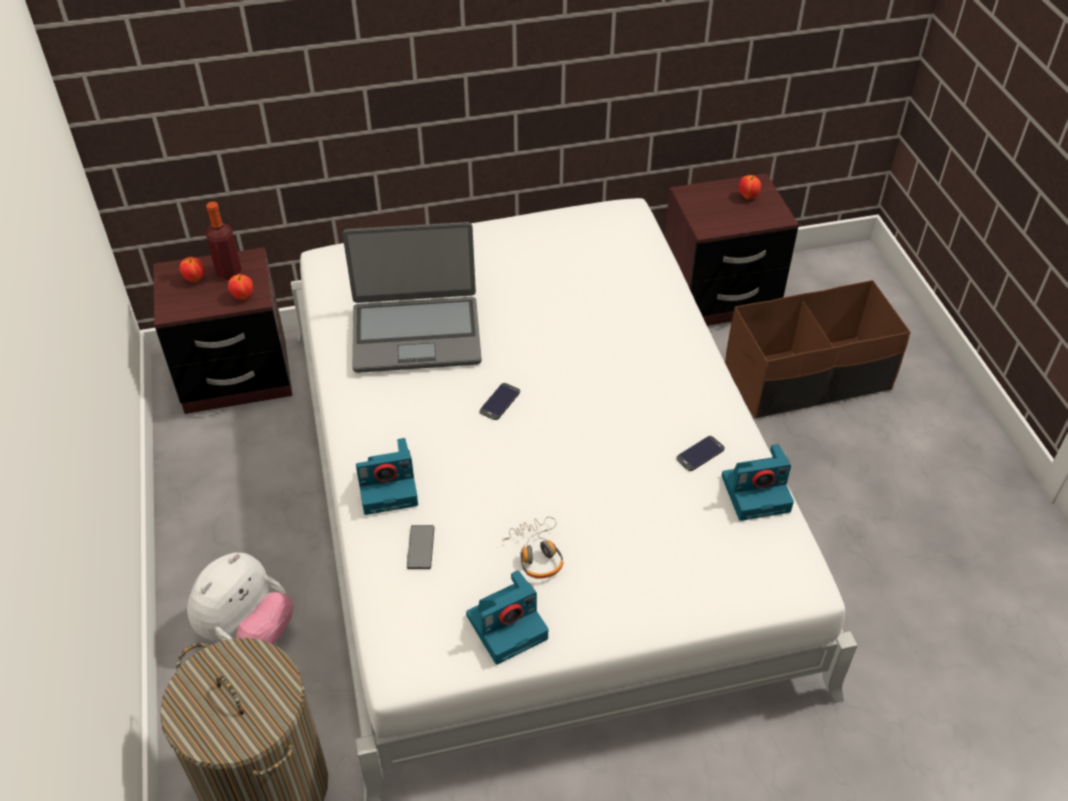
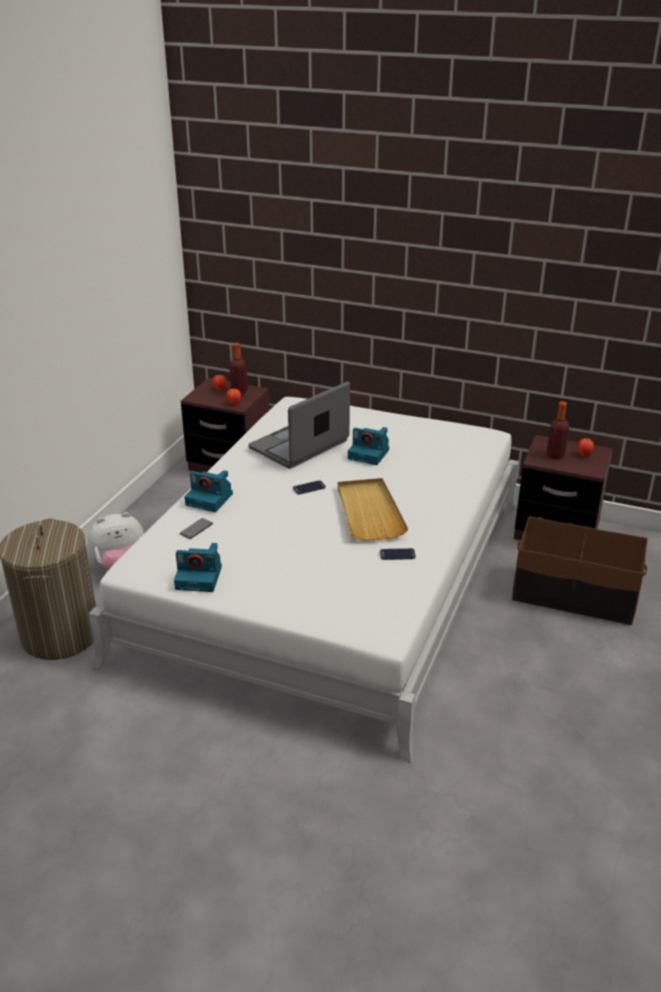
camera: 35 degrees right, 15 degrees down
(416, 334) = (300, 445): laptop -> laptop turned 105 degrees clockwise
(537, 553) = (251, 556): headphones -> none
(609, 404) = (369, 512): none -> beige tray
(720, 211) = (555, 455): none -> bottle
(757, 492) = (410, 584): camera -> camera (369, 454)

